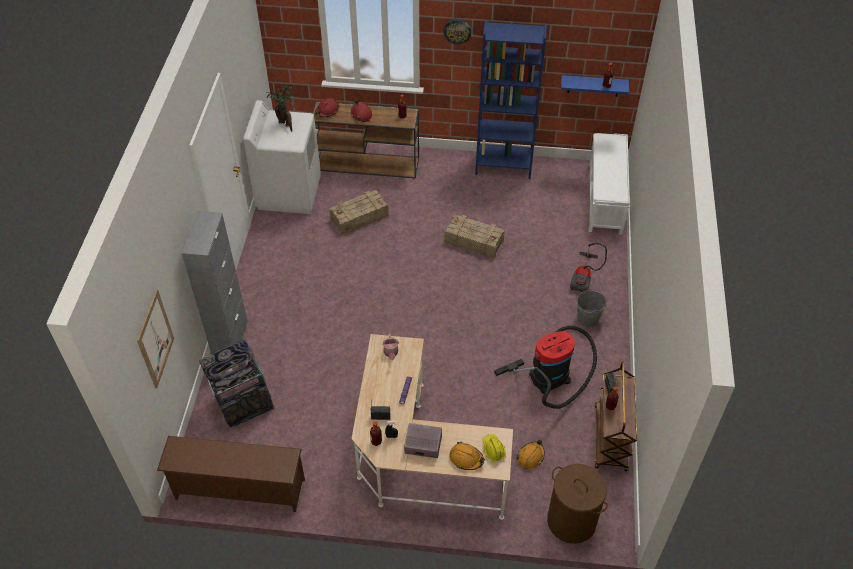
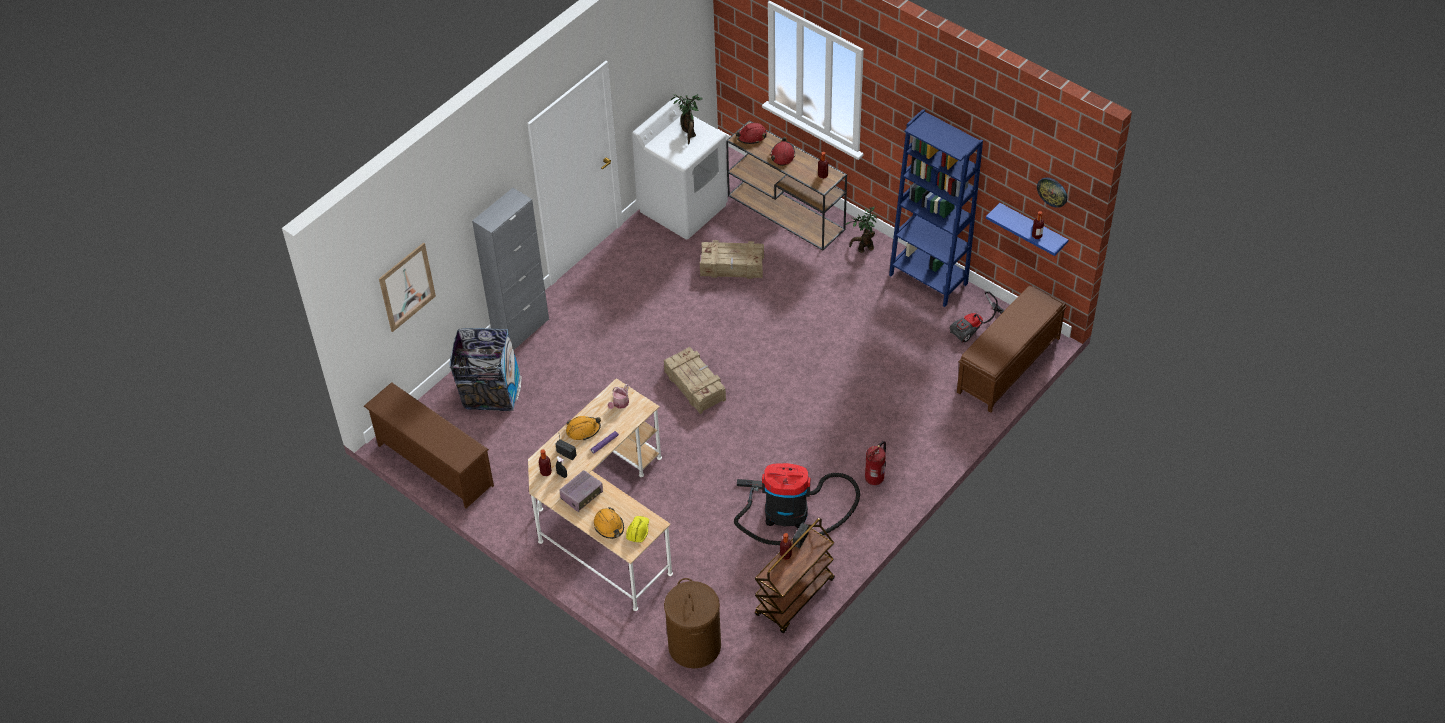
camera: 35 degrees right, 0 degrees up
(423, 445) = (582, 495): radio -> radio turned 90 degrees clockwise
(442, 165) = (863, 248): none -> potted plant
(457, 31) = (897, 108): wall clock -> wall clock (1052, 191)
(473, 241) = (827, 344): crate -> crate (695, 385)
(530, 456) = (705, 573): orange hard hat -> orange hard hat (583, 430)
(584, 277) = (908, 436): vacuum cleaner -> vacuum cleaner (975, 328)
(588, 318) = (875, 478): grey bucket -> fire extinguisher
(605, 198) = (1008, 366): white bench -> brown bench

